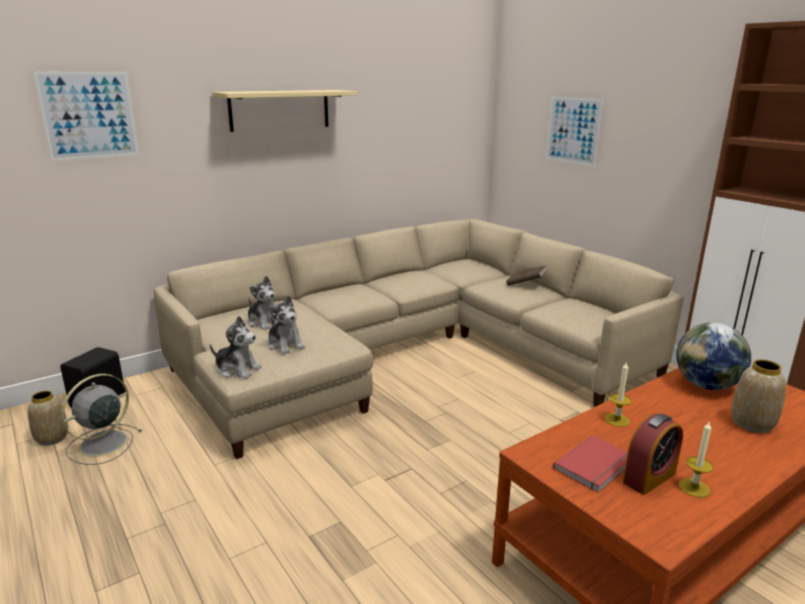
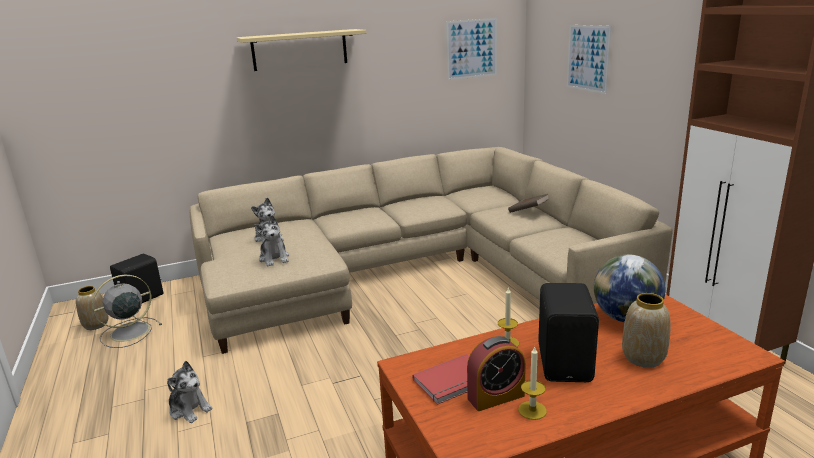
camera: 15 degrees right, 0 degrees up
(89, 115) = (132, 62): picture -> picture (472, 49)
(237, 369) = (225, 277): plush toy -> plush toy (189, 409)
(688, 435) = (566, 363): none -> black speaker

